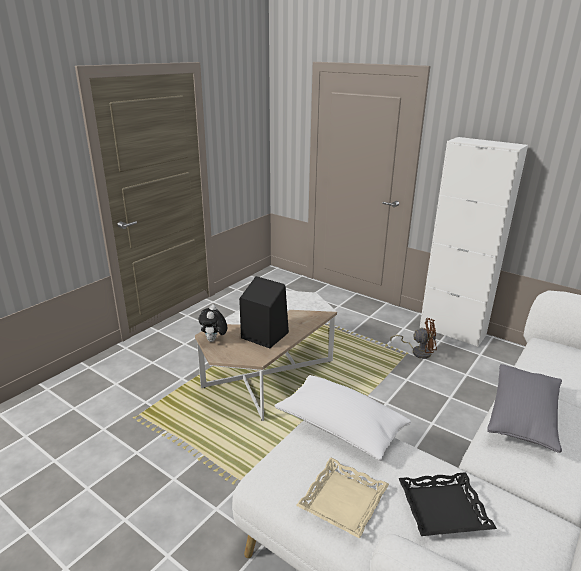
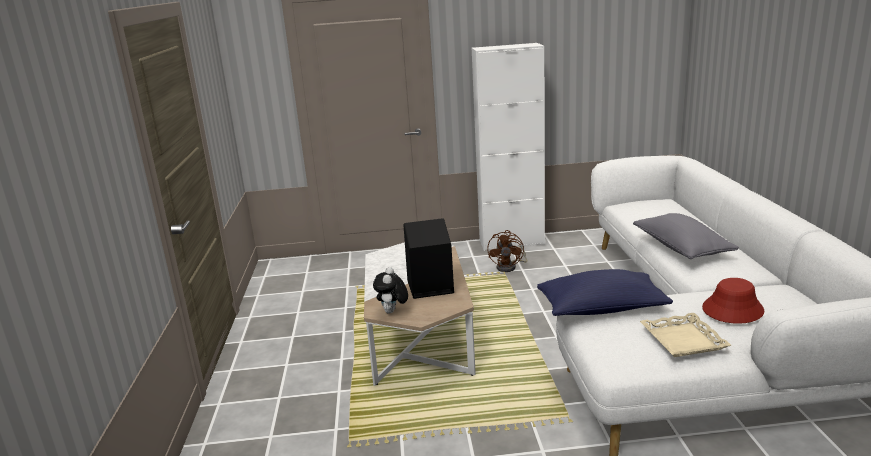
camera: 40 degrees left, 5 degrees down
(214, 340) = (392, 312): plush toy -> plush toy turned 45 degrees clockwise
(340, 427) = (602, 309): white pillow -> blue pillow
(418, 351) = (510, 267): brown fan -> brown fan turned 135 degrees clockwise
(443, 508) = (732, 310): black tray -> red hat

